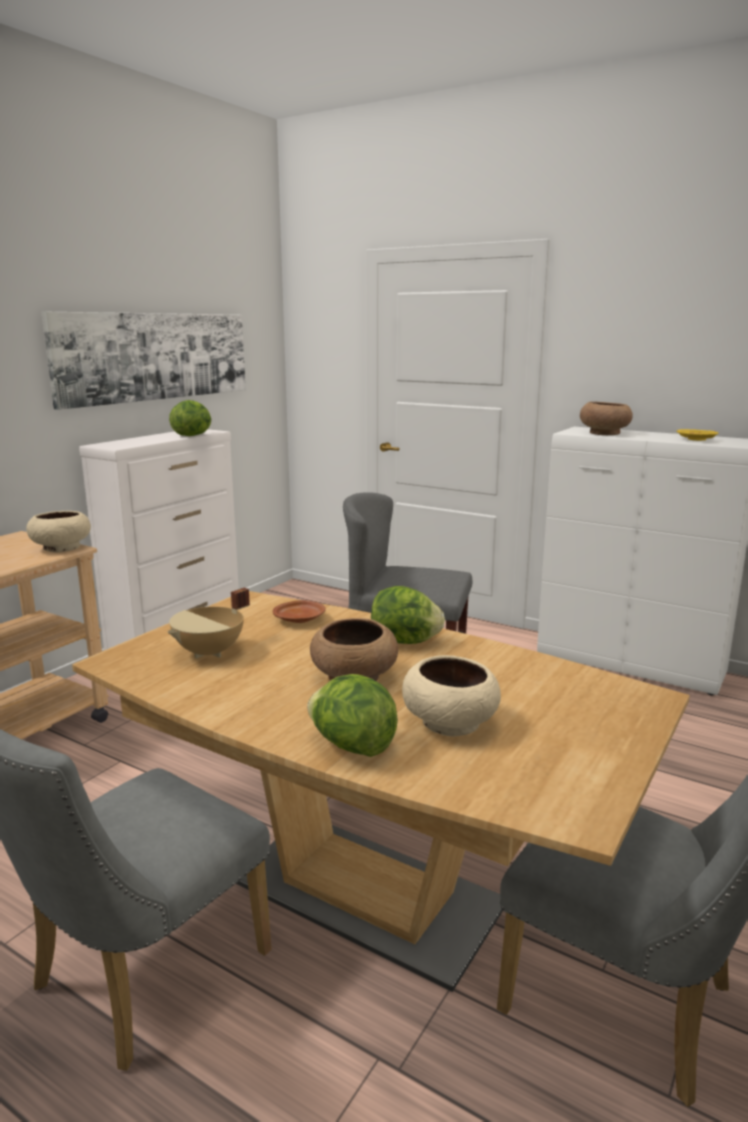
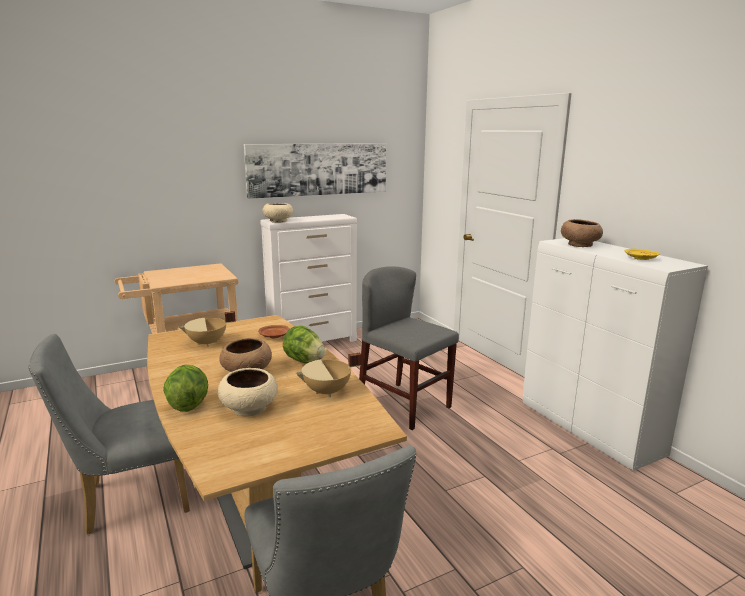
camera: 30 degrees right, 0 degrees up
(61, 548) = (221, 275): beige bowl -> beige bowl (278, 221)
(193, 435) = (329, 218): lettuce -> none
(510, 672) = (327, 392): none -> beige cooking pot

